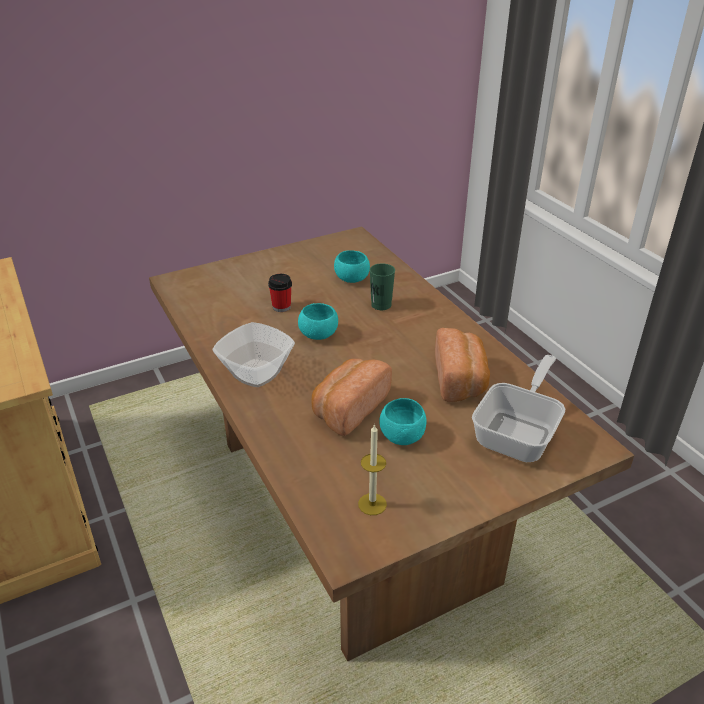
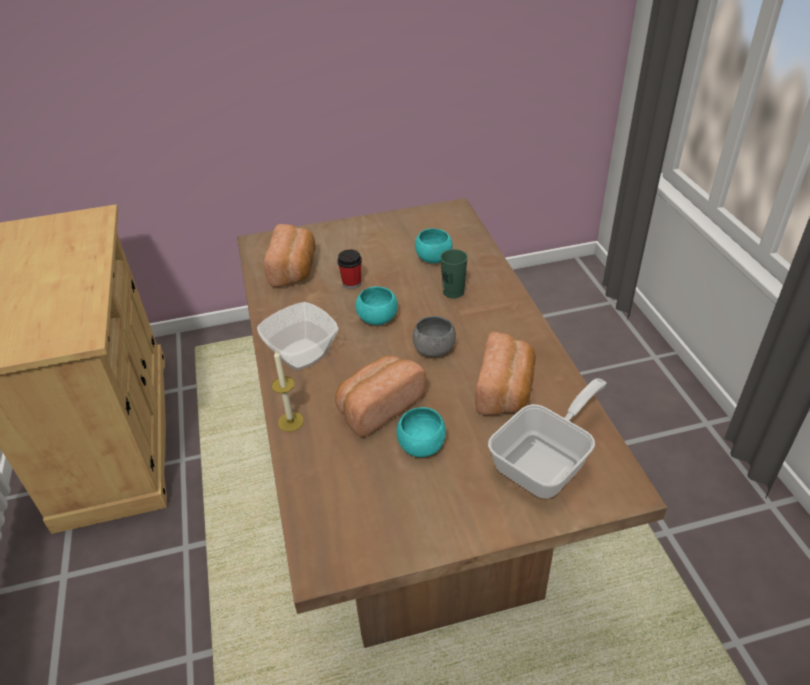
camera: 15 degrees right, 5 degrees up
(220, 300) = (294, 269): none -> bread
(372, 504) = (364, 517): candle -> candle (290, 421)
(382, 355) = (434, 350): none -> grey bowl

